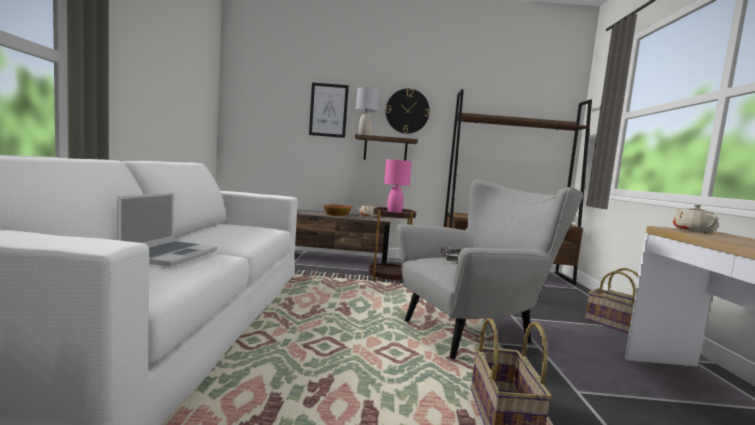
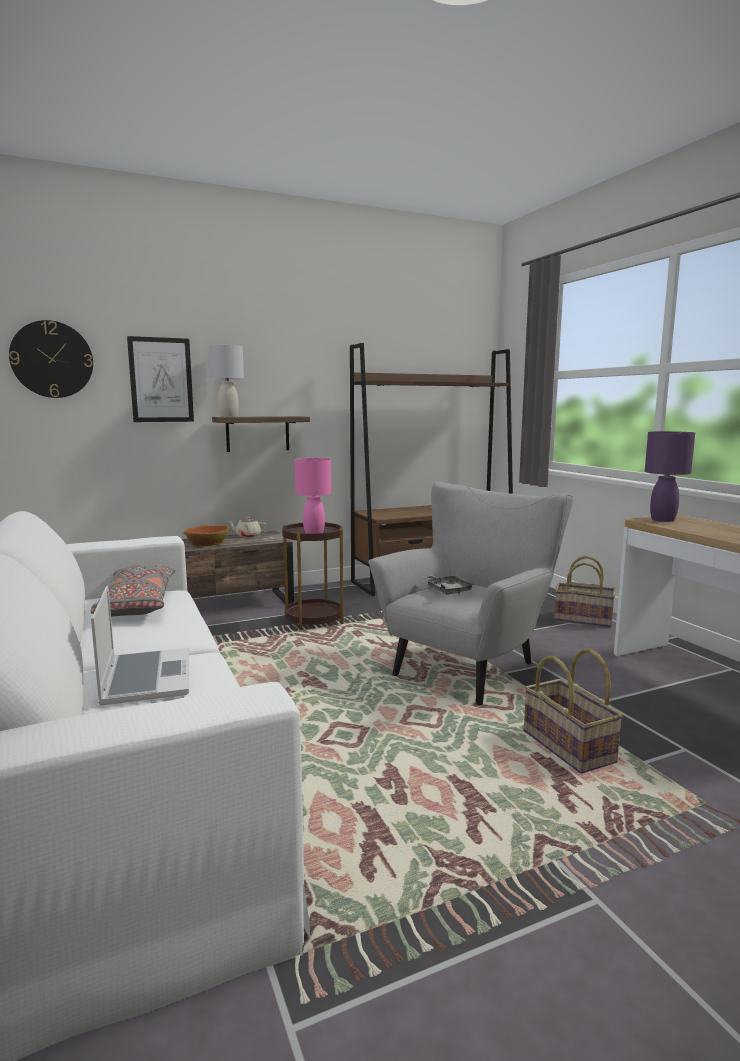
camera: 25 degrees left, 5 degrees up
(243, 229) = (138, 604): none -> grey pillow
(407, 111) = (282, 374): wall clock -> wall clock (52, 359)
(691, 231) = (663, 520): beige teapot -> purple table lamp

